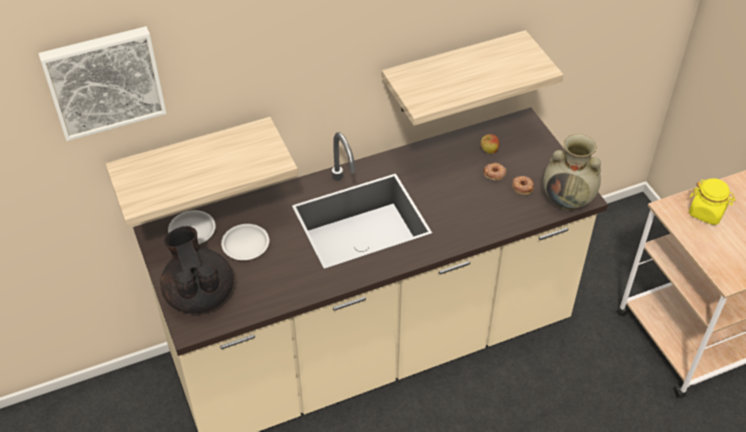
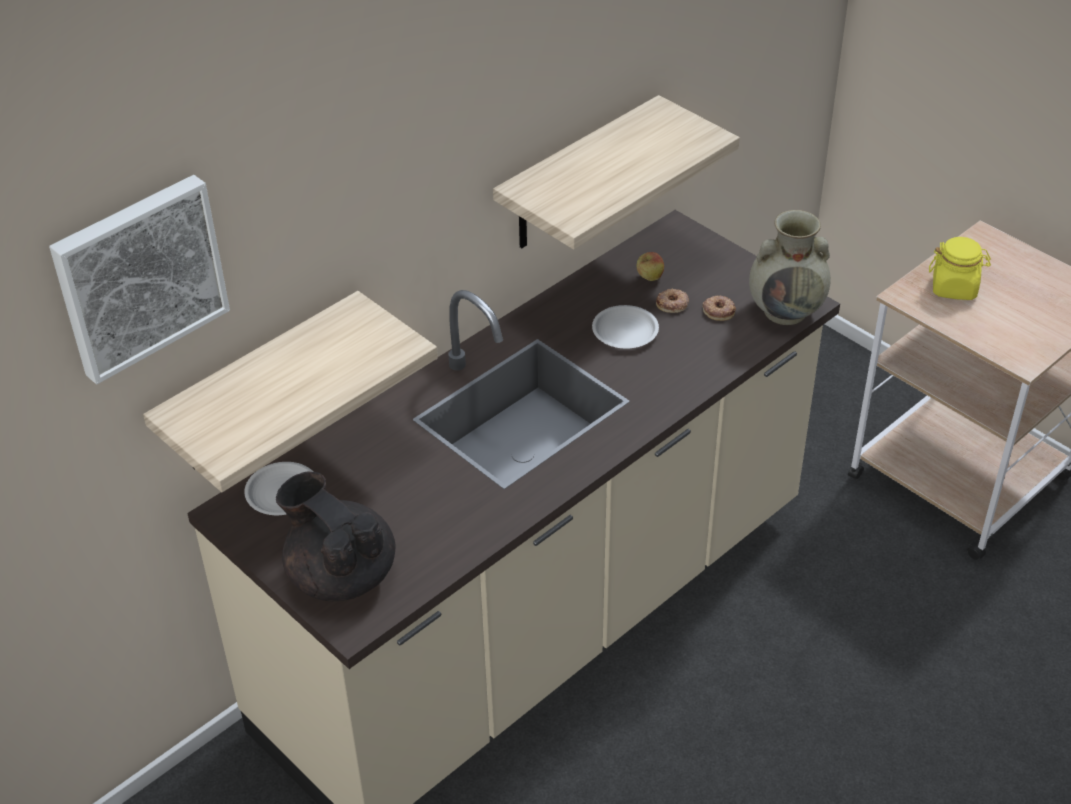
camera: 20 degrees left, 5 degrees down
(246, 245) = (373, 489): white plate -> white plate (625, 331)

